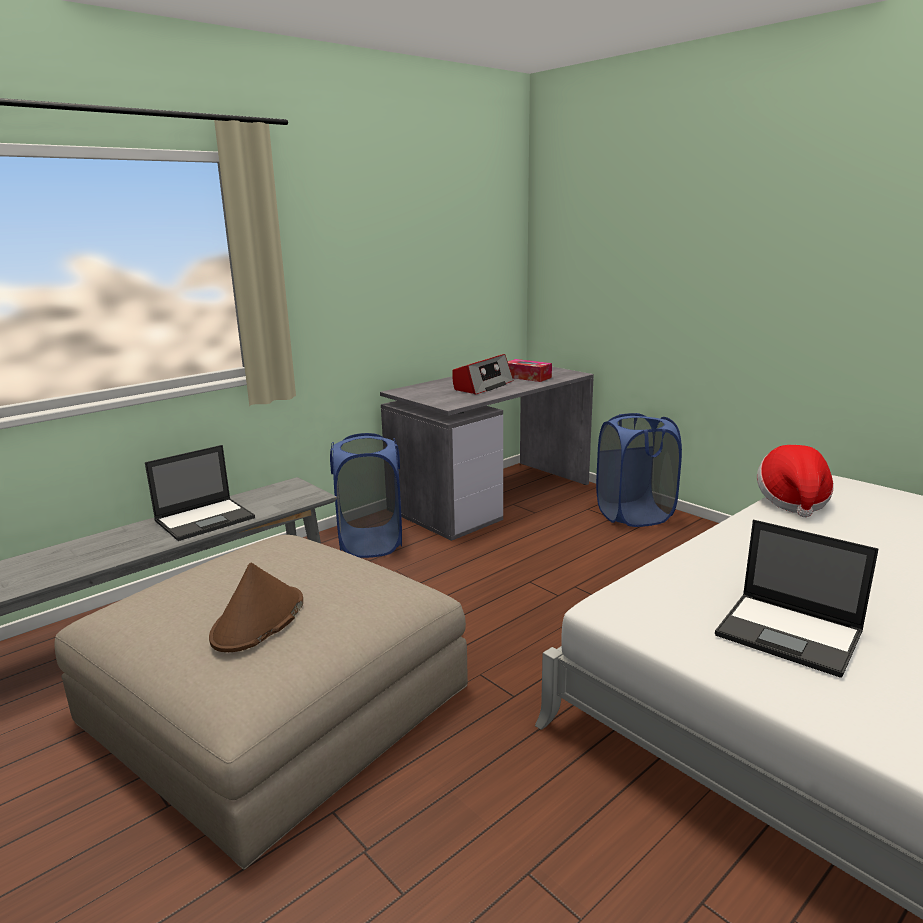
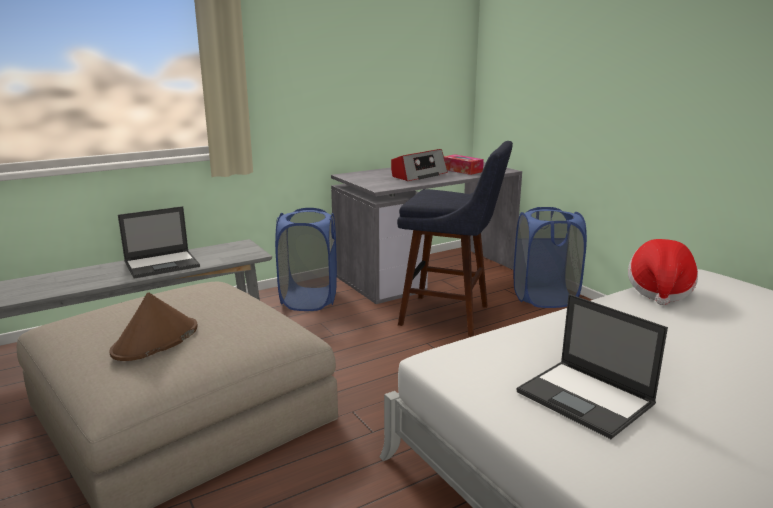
camera: 10 degrees right, 0 degrees up
(542, 547) = (451, 316): none -> blue stool

